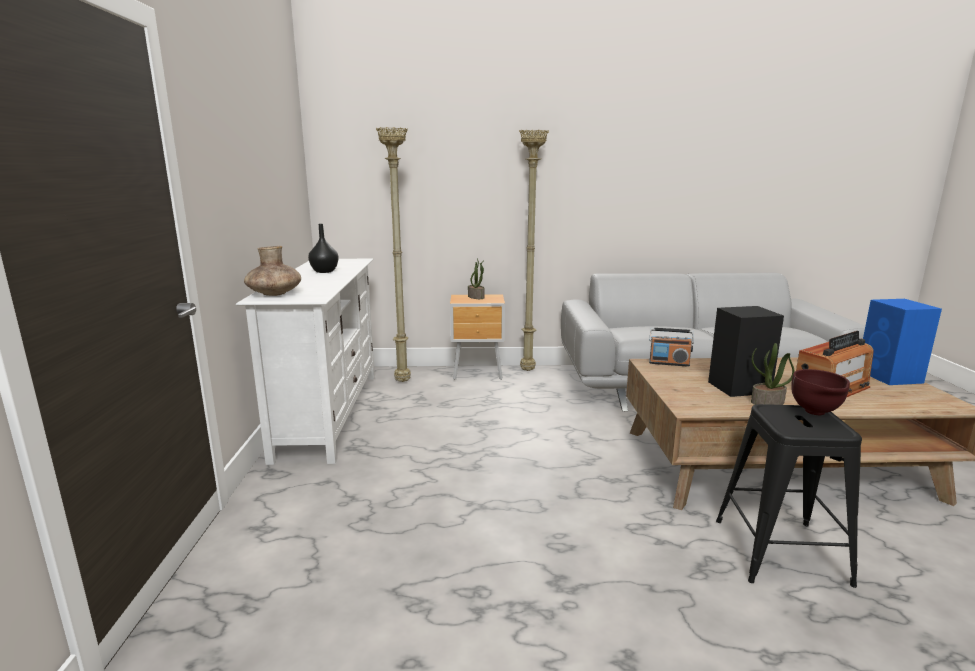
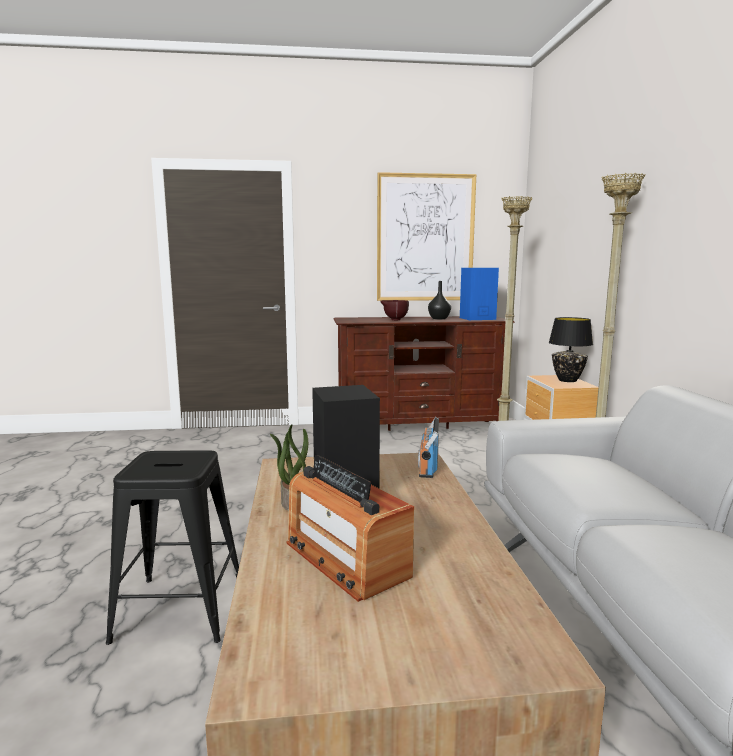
camera: 85 degrees right, 5 degrees down
(268, 167) = (425, 238): none -> picture
(274, 294) = (356, 318): brown vase -> none
(328, 413) = (419, 429): white tv stand -> brown tv stand
(476, 297) = (567, 380): potted plant -> black table lamp
(816, 413) = (178, 470): brown bowl -> brown bowl (394, 320)
(890, 377) = (431, 654): blue speaker -> blue speaker (476, 318)

